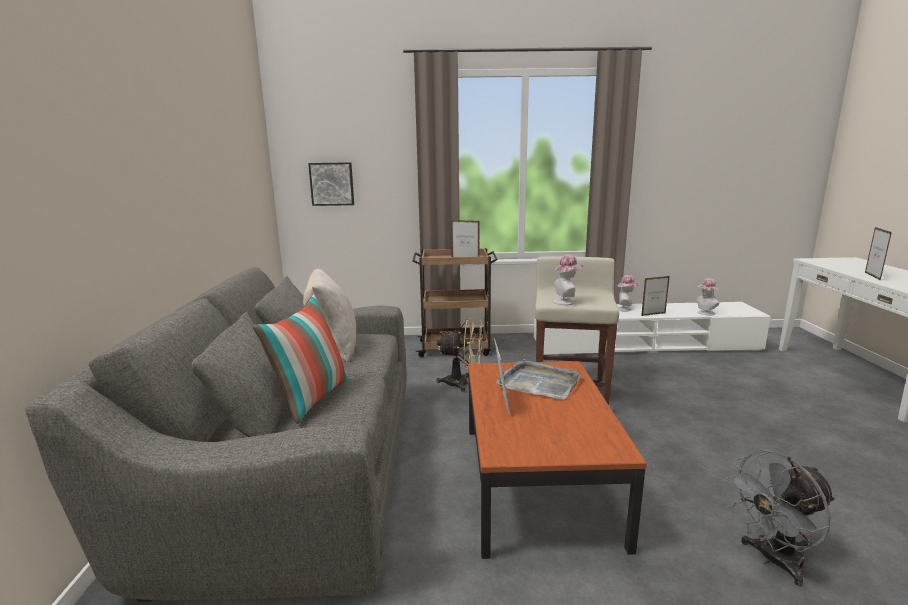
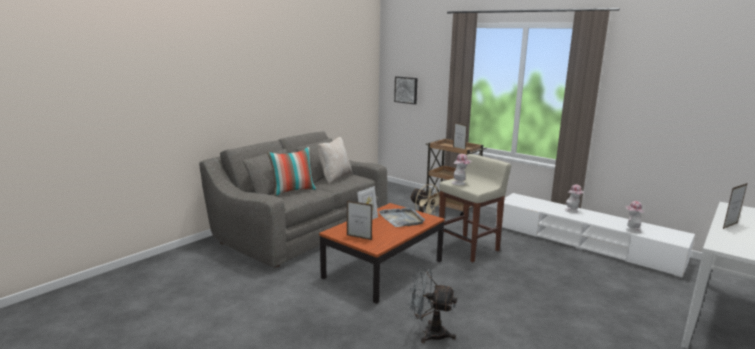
camera: 40 degrees right, 0 degrees up
(653, 314) = (585, 219): picture frame -> picture frame (359, 237)

